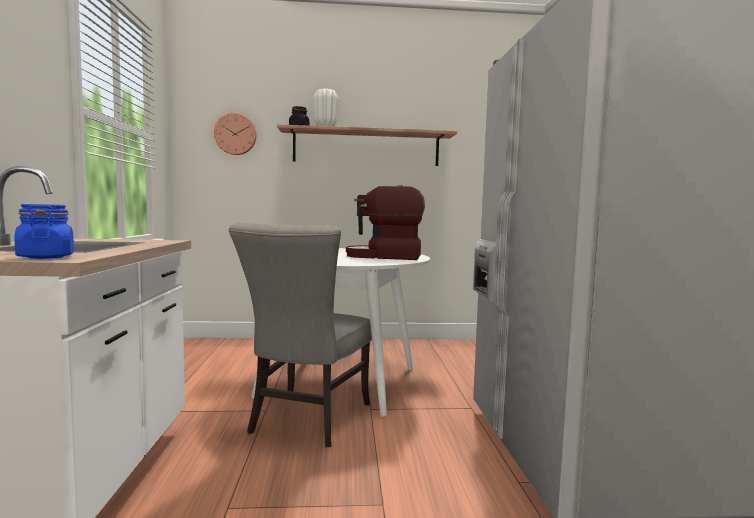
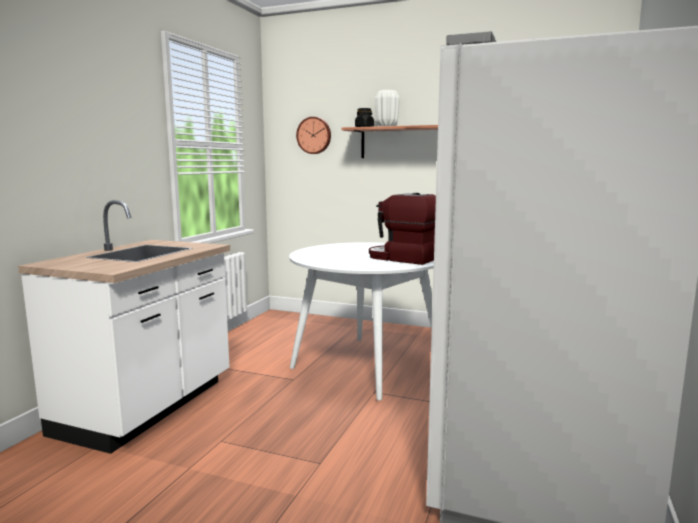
camera: 25 degrees right, 5 degrees up
(46, 257) = (106, 267): blue jar -> none
(306, 420) = (316, 392): grey chair -> none

